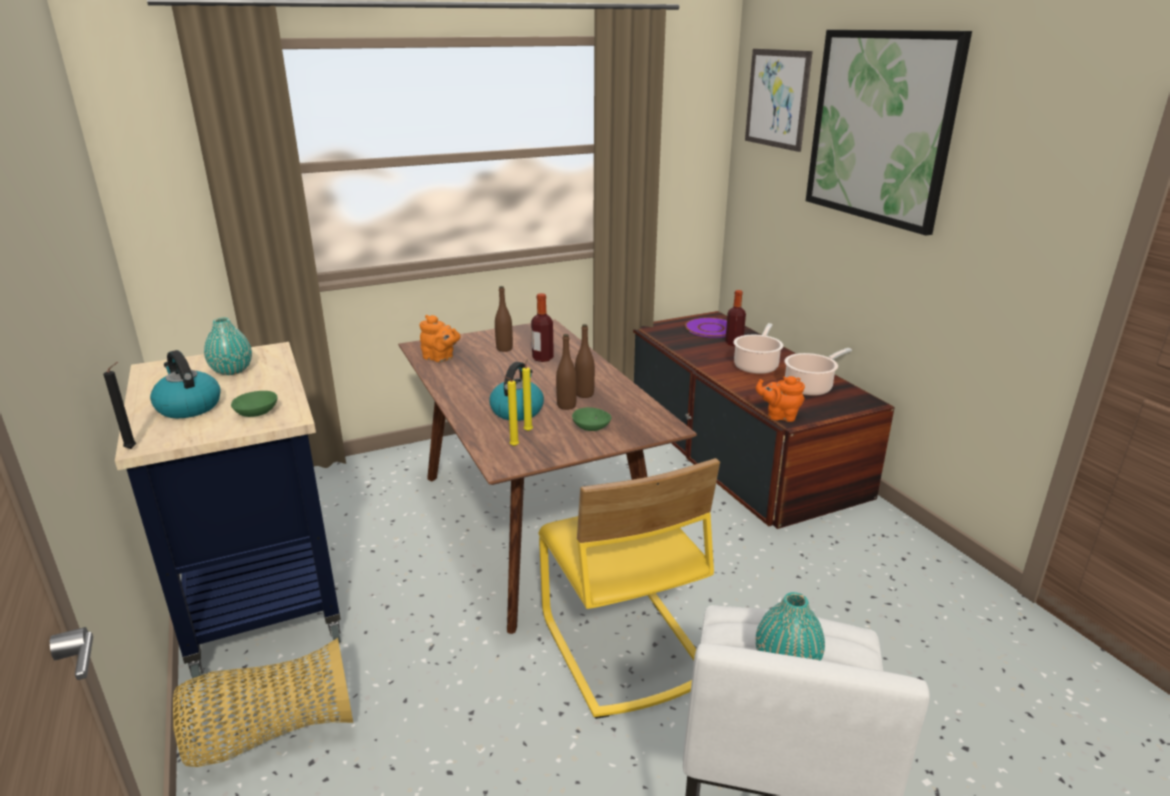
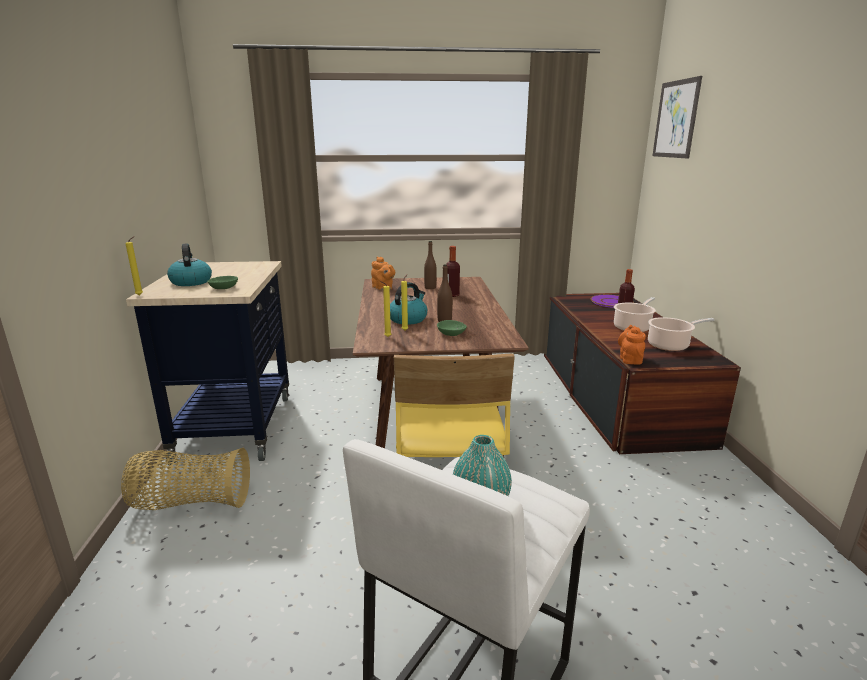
camera: 20 degrees right, 5 degrees down
(133, 448) = (140, 295): black candle -> yellow candle
(232, 370) = (233, 269): turquoise vase -> none
(584, 394) = (463, 316): brown bottle -> none
(779, 416) = (630, 359): orange teapot -> orange teapot turned 60 degrees clockwise
(880, 127) = (746, 127): picture -> none

